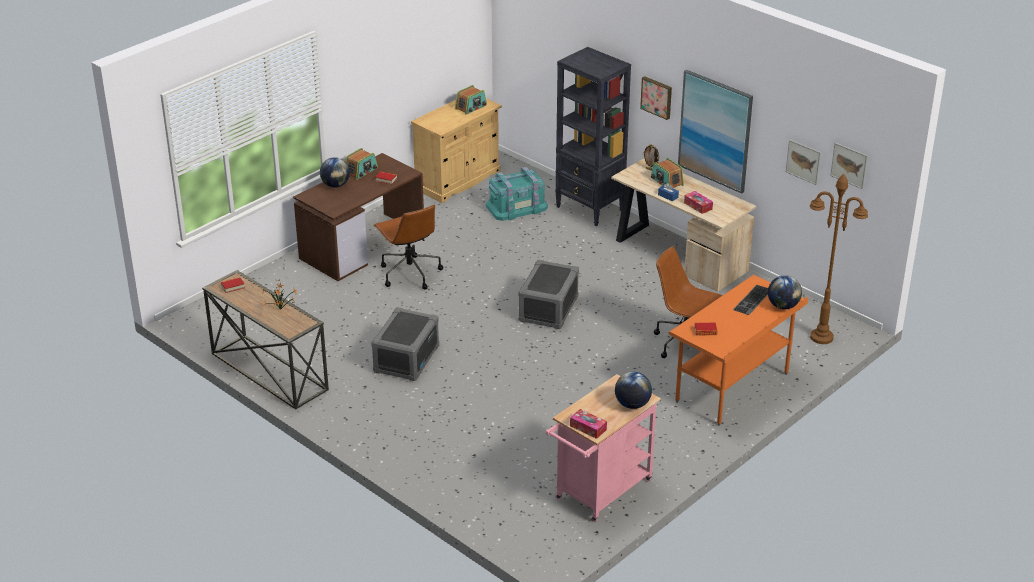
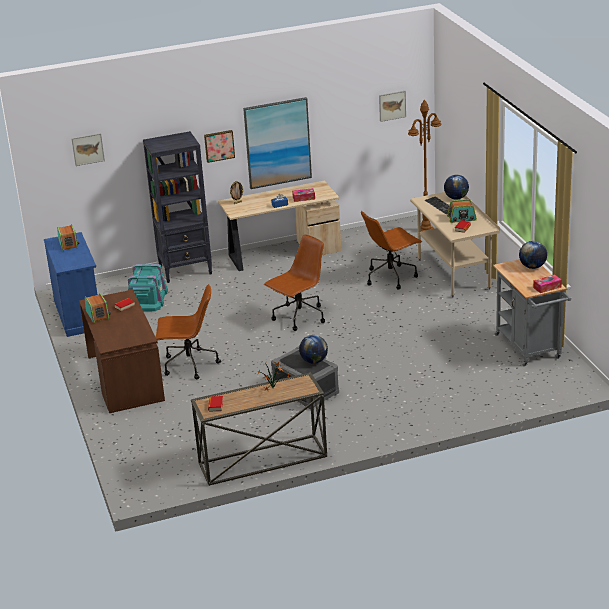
camera: 60 degrees left, 5 degrees down
(335, 185) = (106, 330): globe -> globe (314, 361)
(457, 180) = (78, 315): beige cabinet -> blue cabinet
(549, 309) = (299, 317): grey storage box -> brown office chair
(599, 493) = (530, 349): pink cart -> grey cart
(666, 182) = (260, 201): radio -> radio (462, 218)
(732, 388) = (454, 274): orange desk -> beige desk
(803, 161) = (356, 124): picture -> picture (88, 149)

